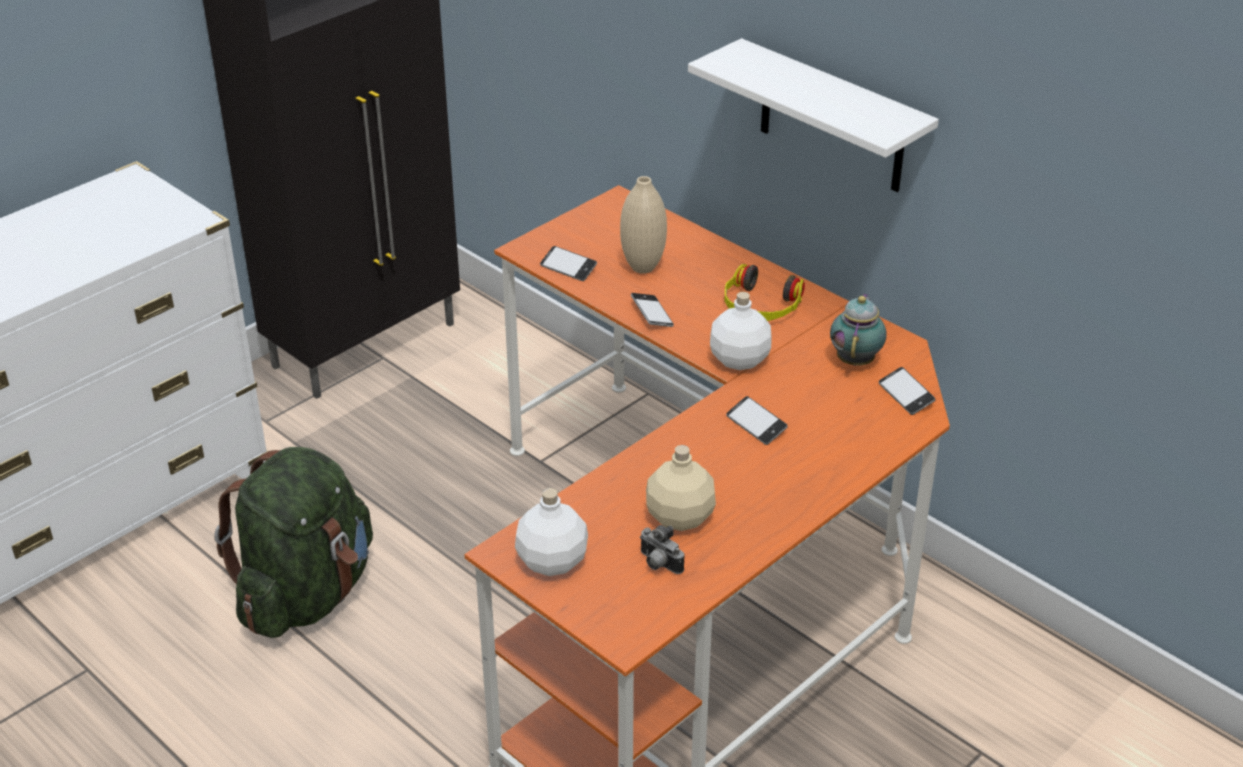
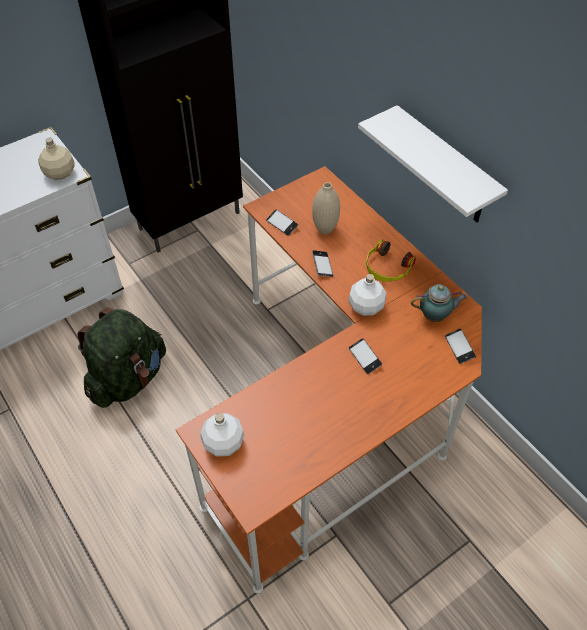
camera: 10 degrees right, 15 degrees up
(658, 564) = (284, 455): camera -> none
(679, 517) = (304, 421): beige bottle -> beige bottle (59, 173)
(856, 359) = (435, 316): teapot -> teapot turned 60 degrees clockwise

